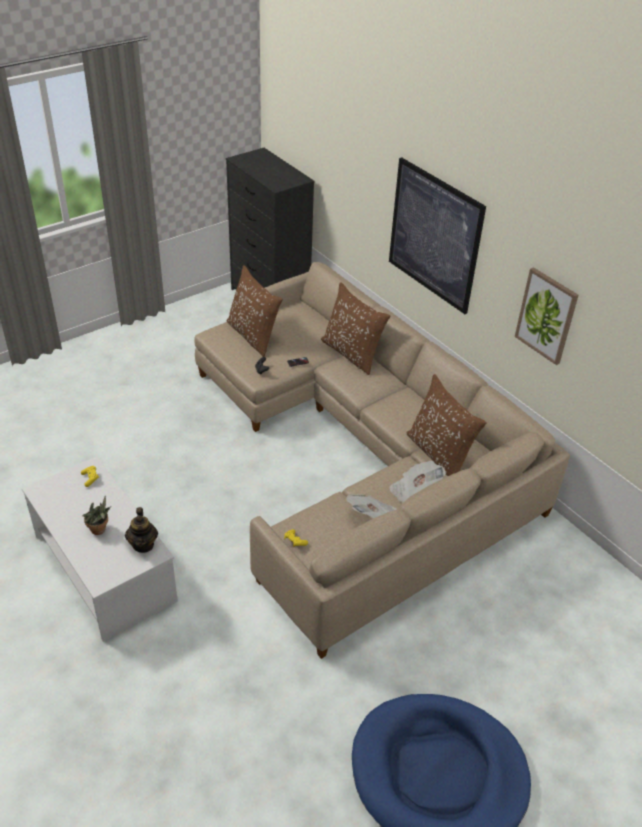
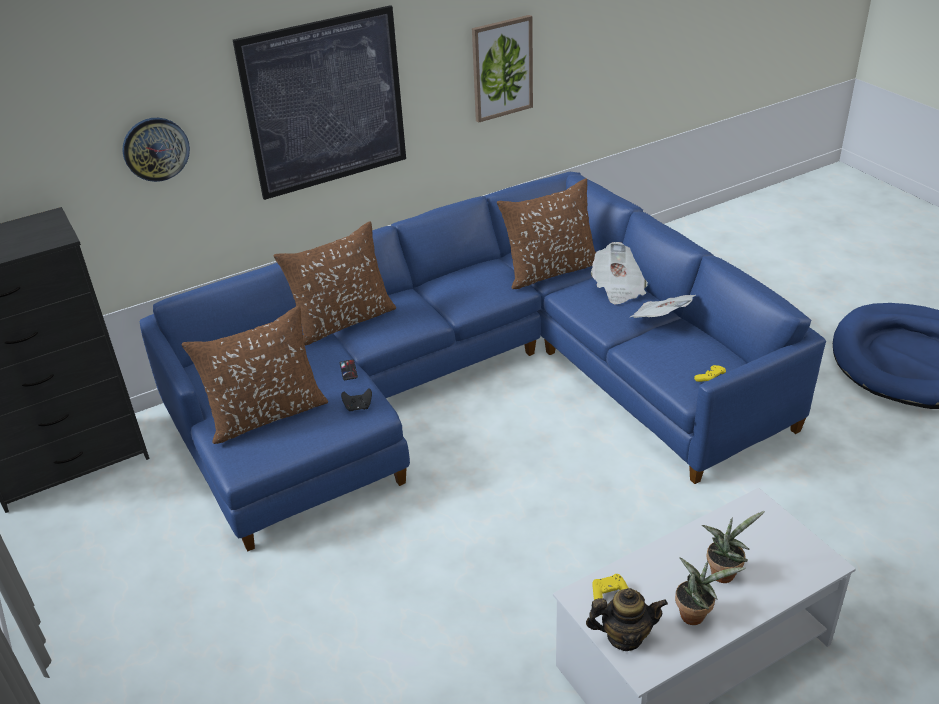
camera: 80 degrees left, 5 degrees down
(70, 514) = (695, 614): none -> potted plant
(143, 544) = (742, 519): teapot -> teapot (624, 636)
(356, 187) = (155, 149): none -> wall clock
(361, 457) = (472, 383): beige sofa -> blue sofa

